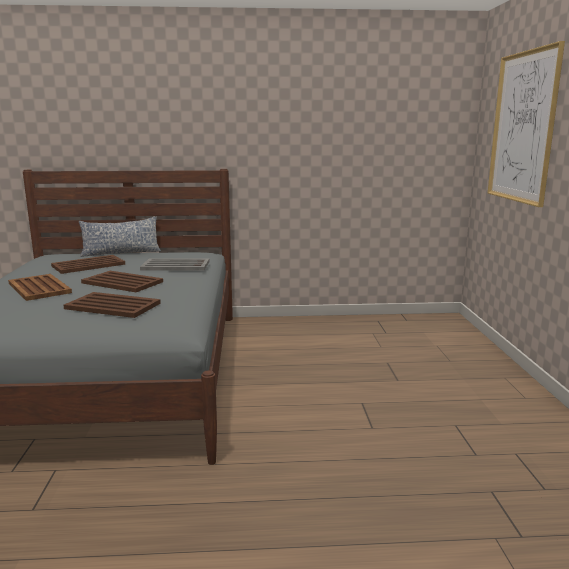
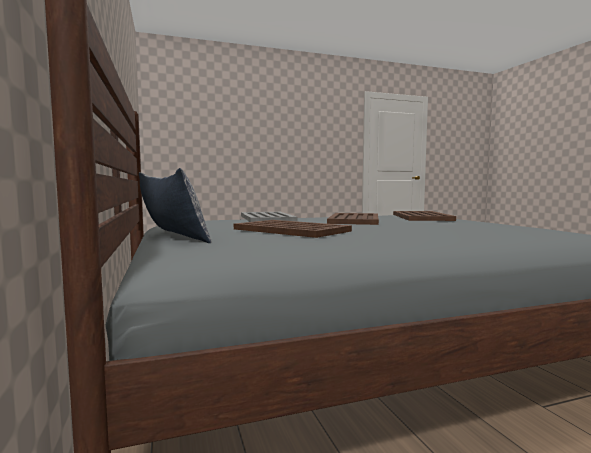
camera: 105 degrees left, 10 degrees down
(39, 288) = (425, 228): brown tray -> none
(522, 127) = (215, 120): picture -> none

